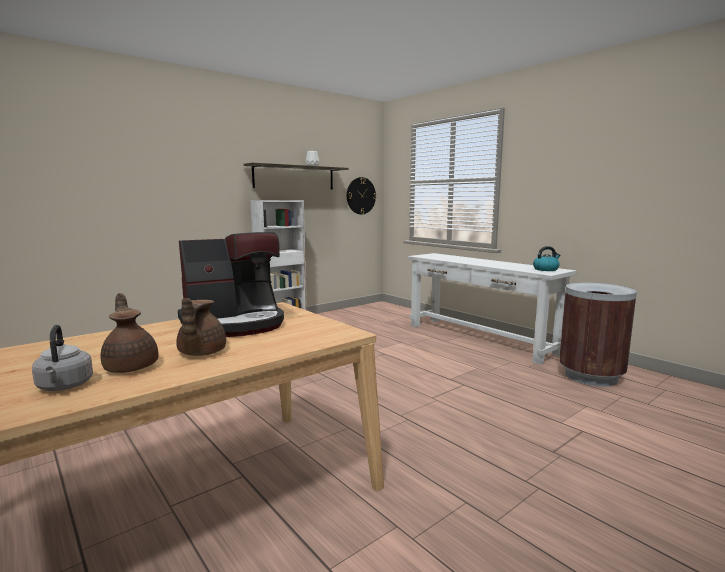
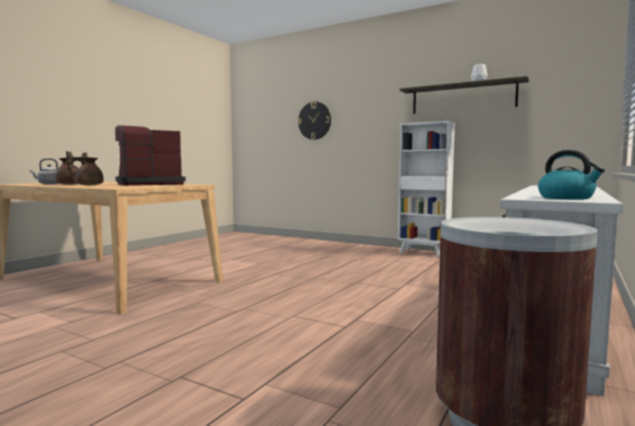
camera: 70 degrees right, 5 degrees down
(234, 324) = (148, 184): coffee machine -> coffee machine turned 105 degrees clockwise
(361, 195) = (570, 111): wall clock -> wall clock (314, 120)

